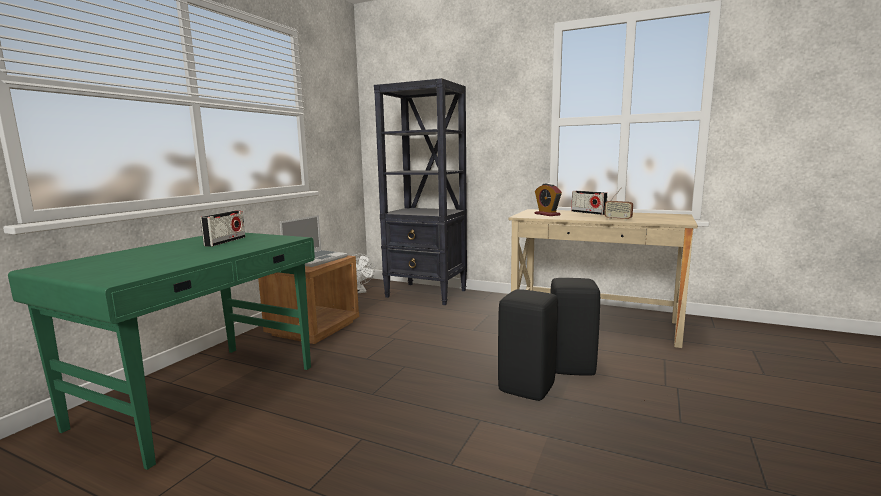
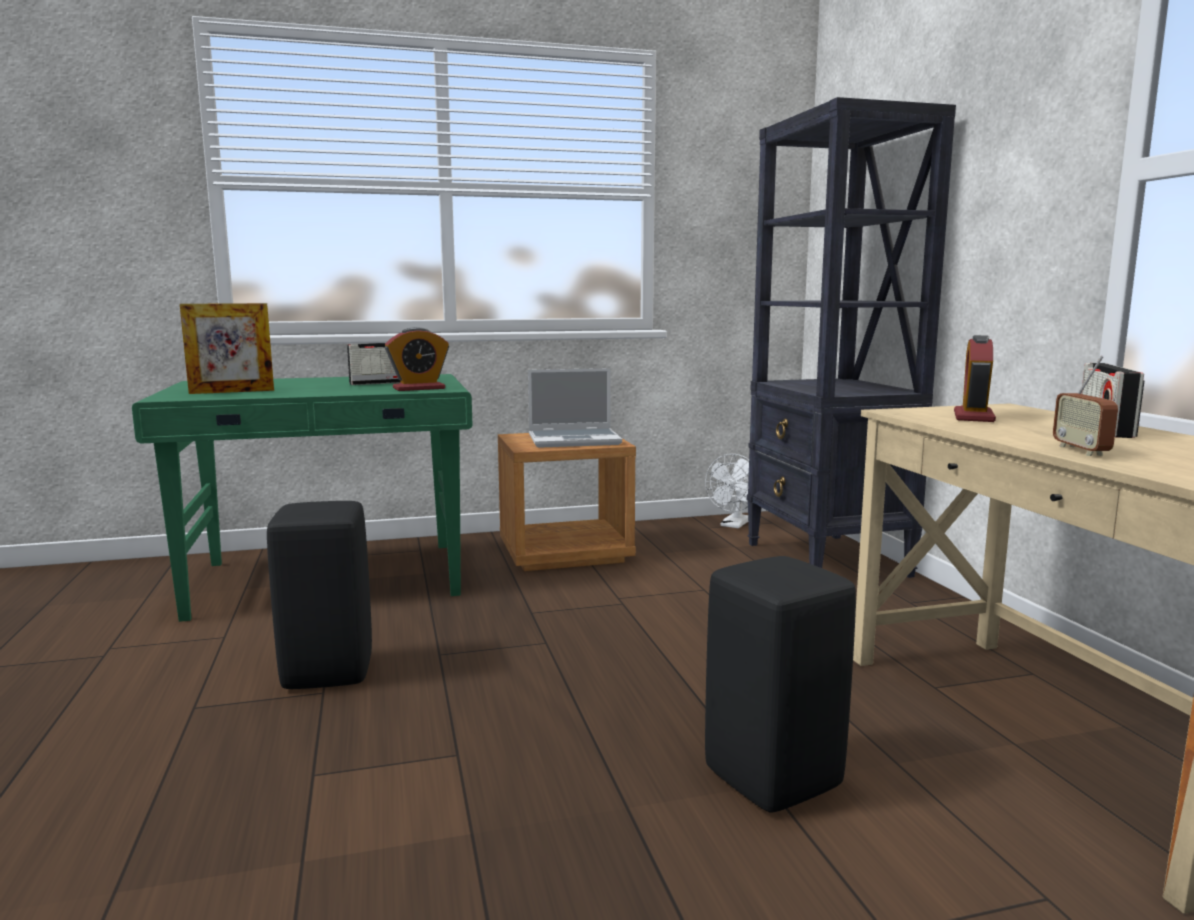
camera: 50 degrees right, 0 degrees up
(145, 266) = (232, 392): none -> picture frame
(273, 240) = (419, 388): none -> alarm clock
(527, 389) = (613, 761): black stool -> black stool (326, 674)

